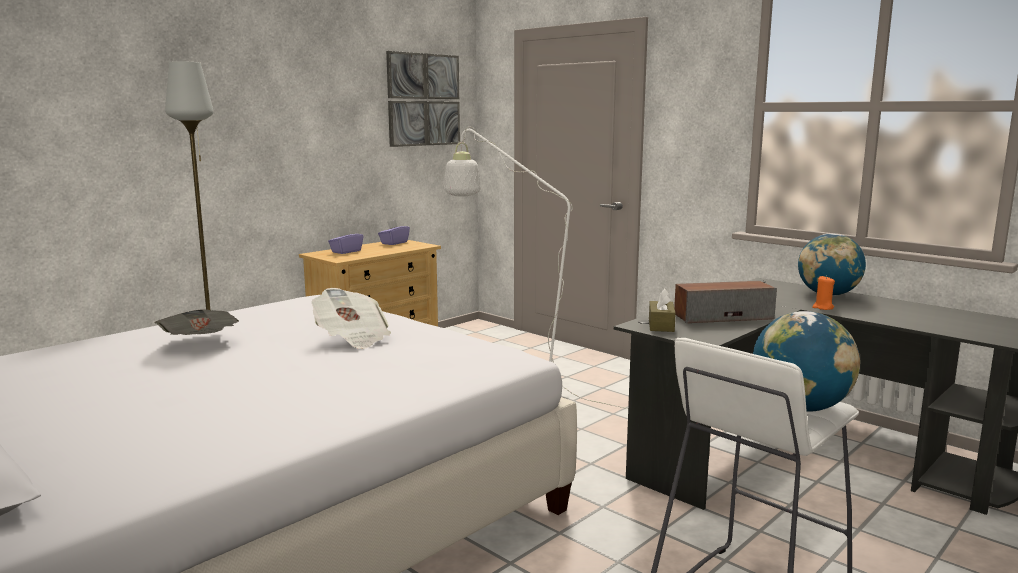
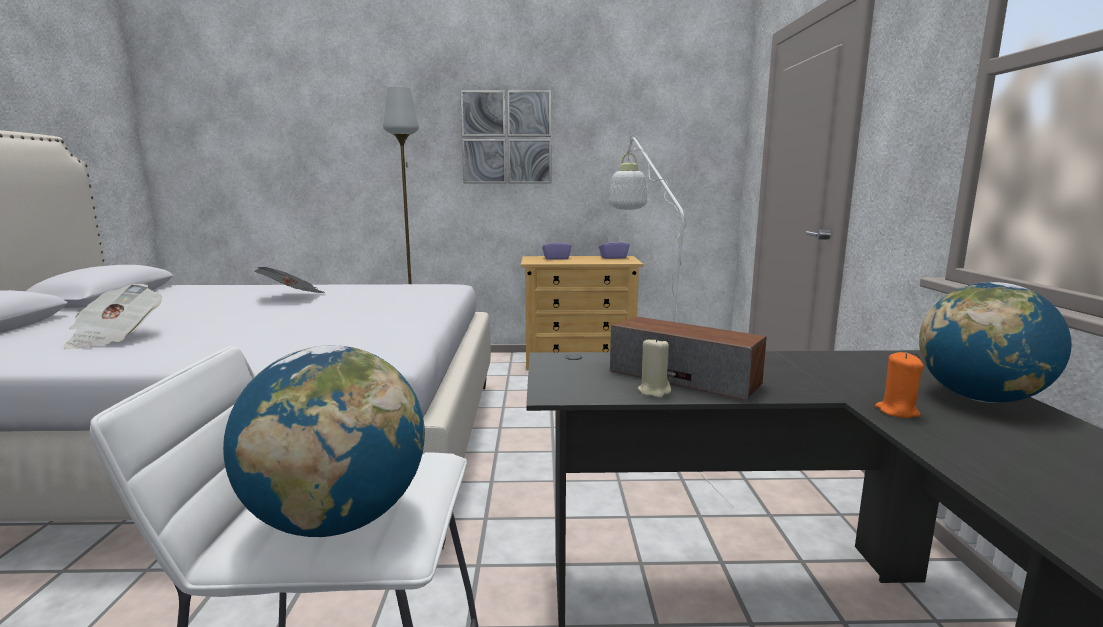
camera: 45 degrees right, 0 degrees up
(352, 338) = (354, 312): newspaper -> newspaper (115, 337)
(423, 100) = (673, 120): picture -> picture (506, 138)
(661, 325) = (572, 364): brown tissue box -> none
(733, 326) = (654, 391): none -> beige candle

